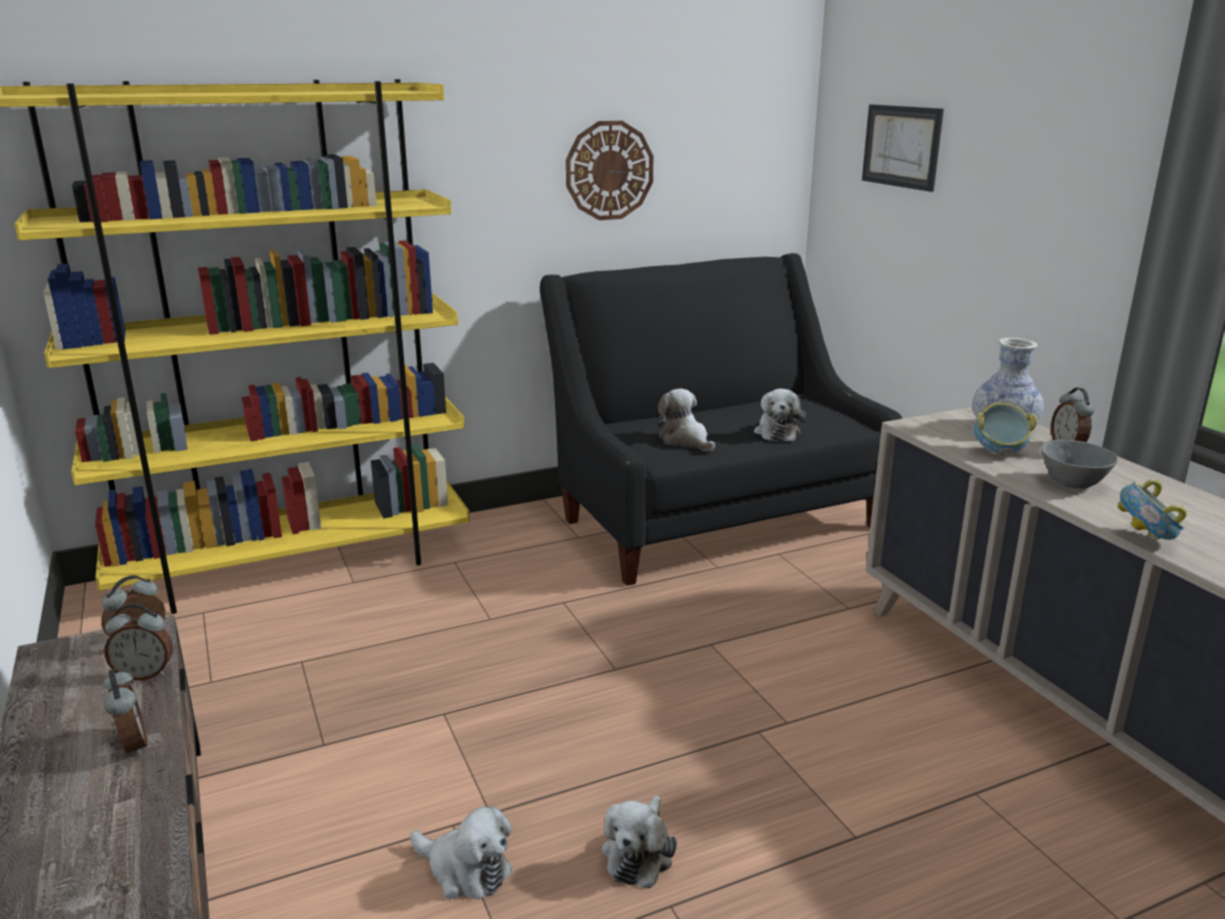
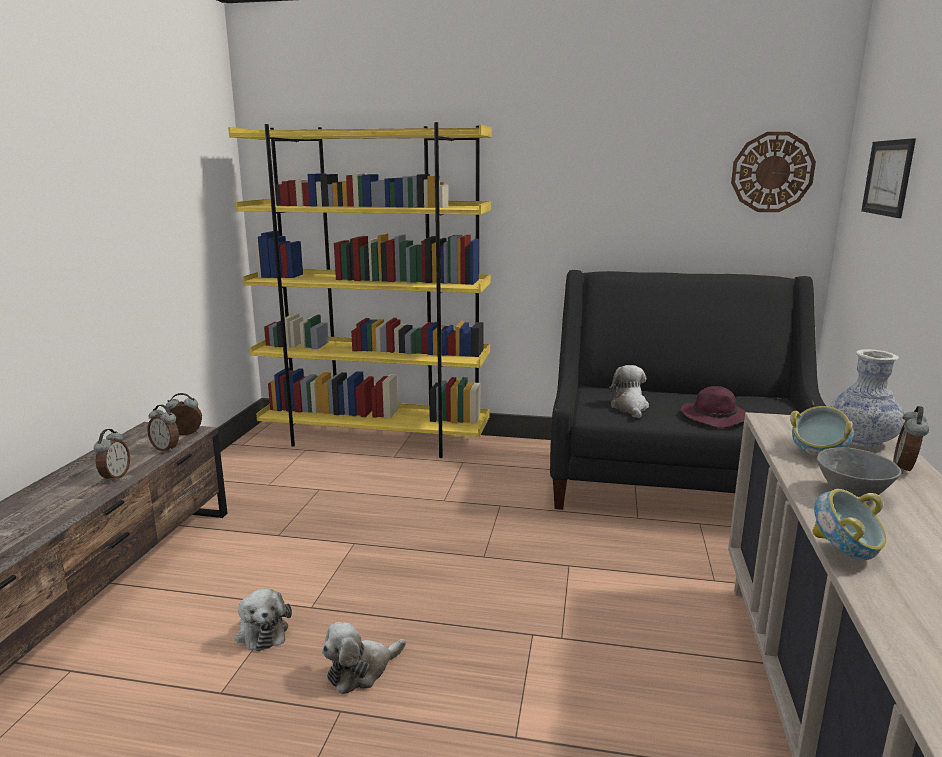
camera: 35 degrees right, 5 degrees down
(609, 170) = (636, 195): wall clock -> wall clock (772, 172)
(777, 432) = (715, 417): plush toy -> purple hat

